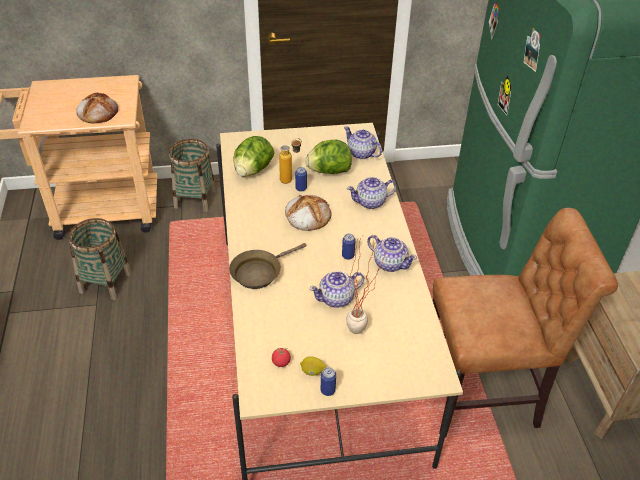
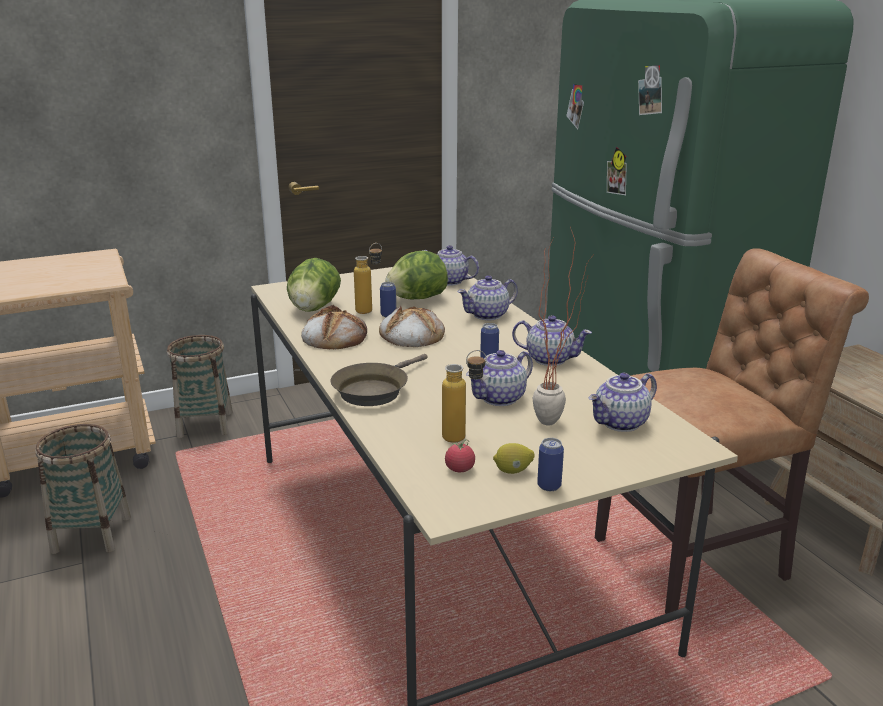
camera: 15 degrees left, 20 degrees down
(97, 112) = (68, 279): bread -> bread (334, 336)
(296, 332) = (463, 437): none -> bottle
(403, 343) = (621, 423): none -> teapot

